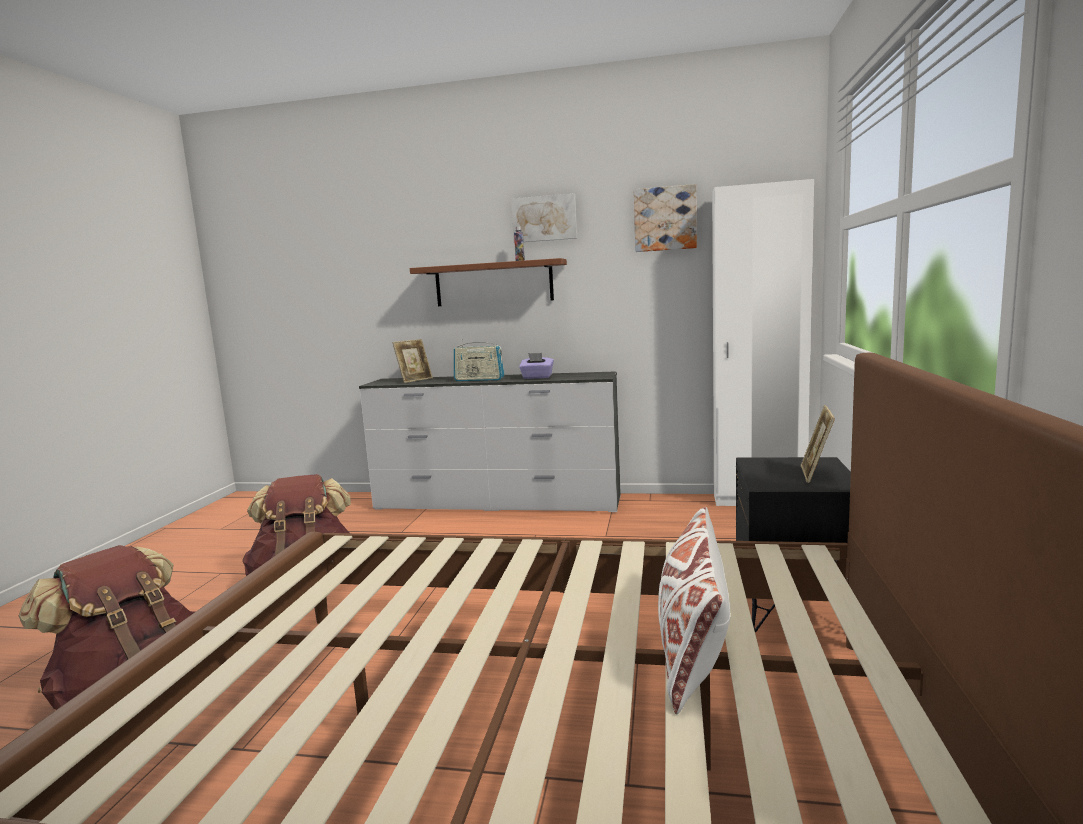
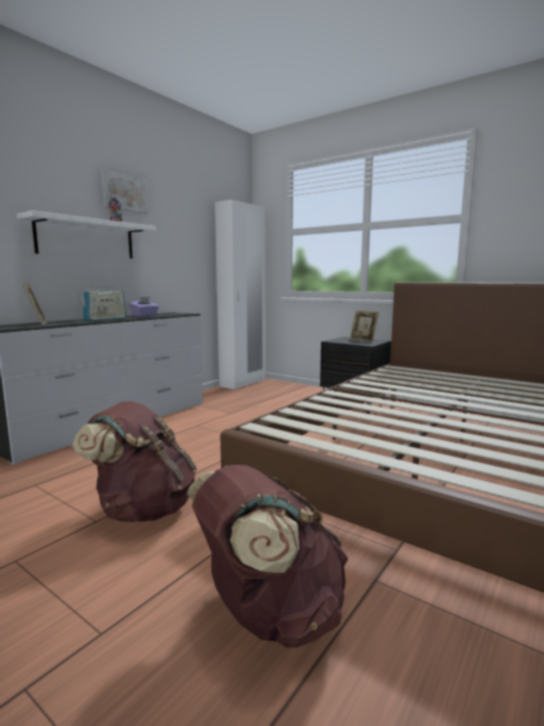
camera: 65 degrees left, 0 degrees up
(493, 283) = (86, 239): brown shelf -> white shelf
(665, 219) = (193, 212): picture -> none
(692, 642) = (462, 388): white pillow -> none

